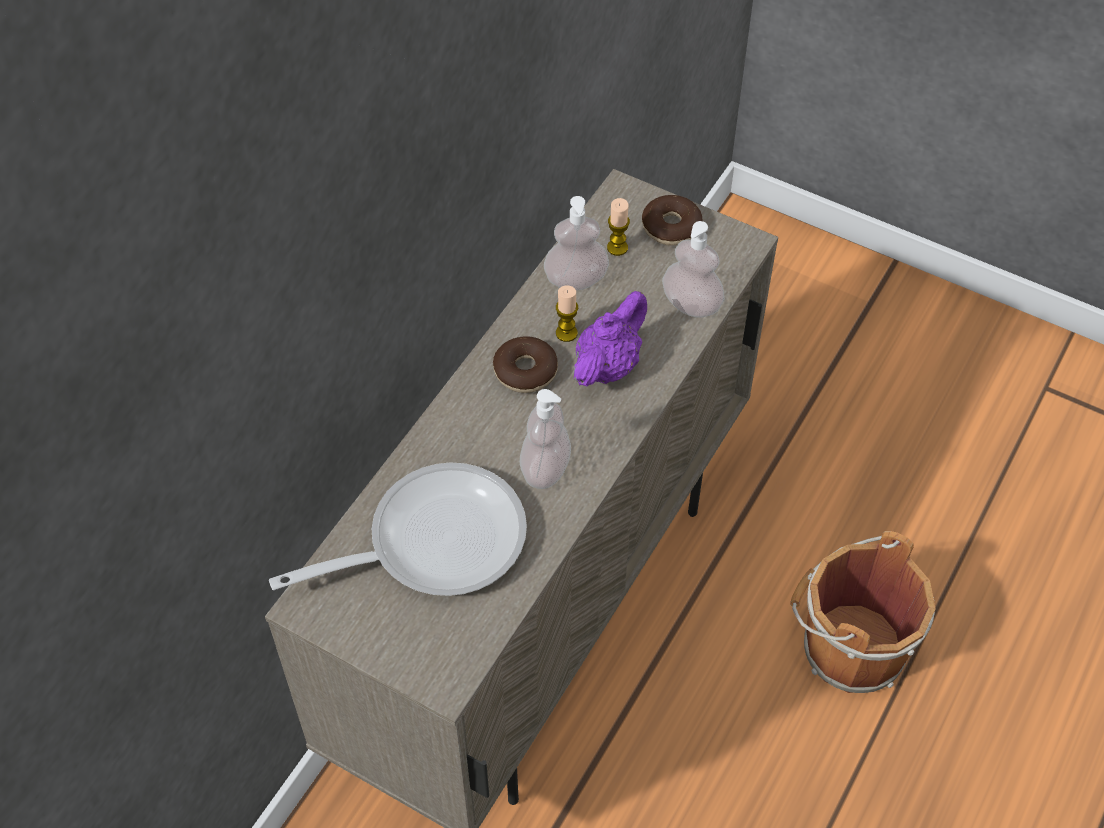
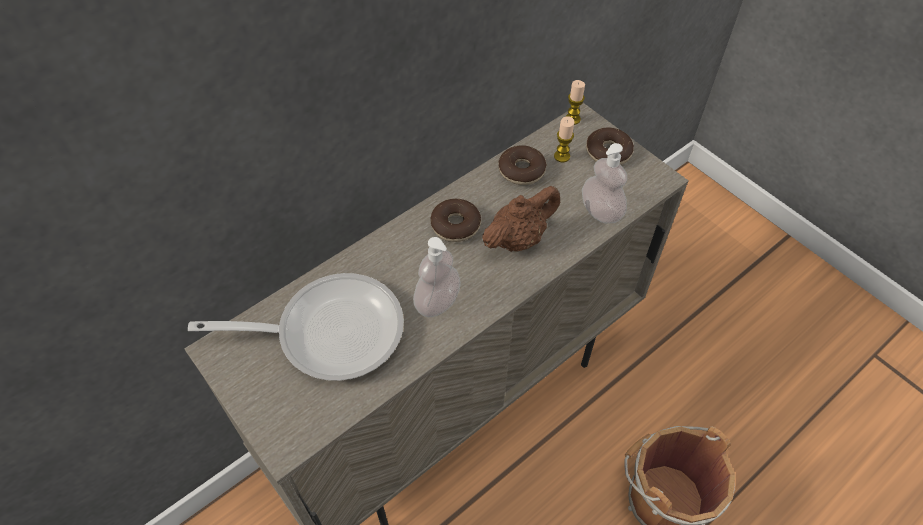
camera: 20 degrees right, 0 degrees up
(566, 333) = (498, 206): candle -> candle (572, 119)
(576, 280) = (521, 171): soap dispenser -> donut
(608, 366) = (518, 239): purple teapot -> brown teapot

